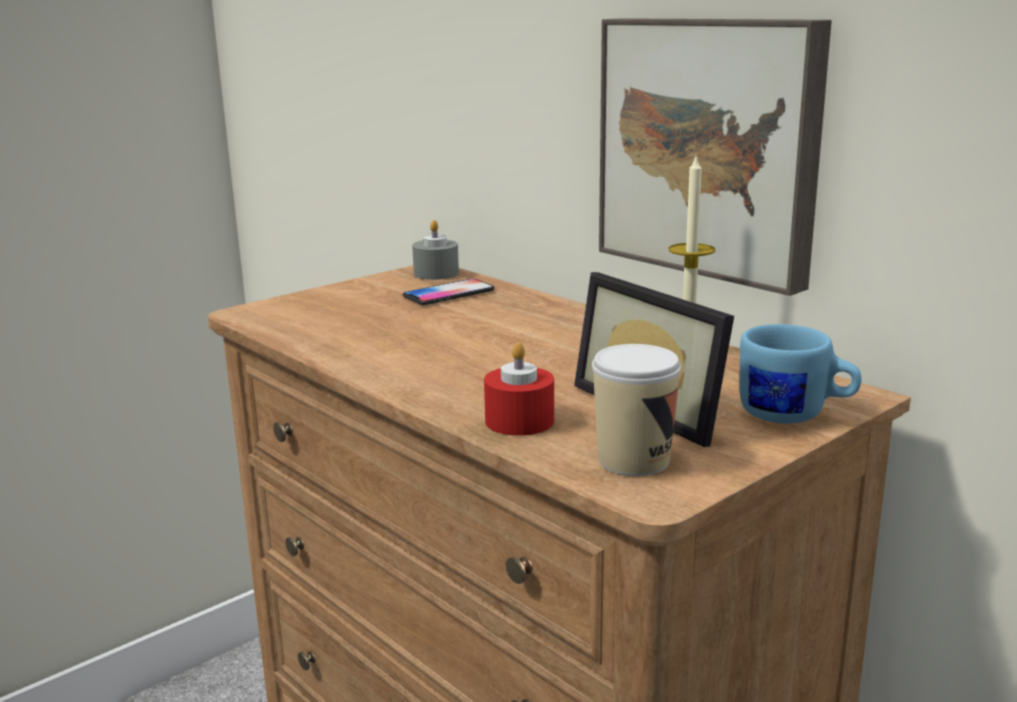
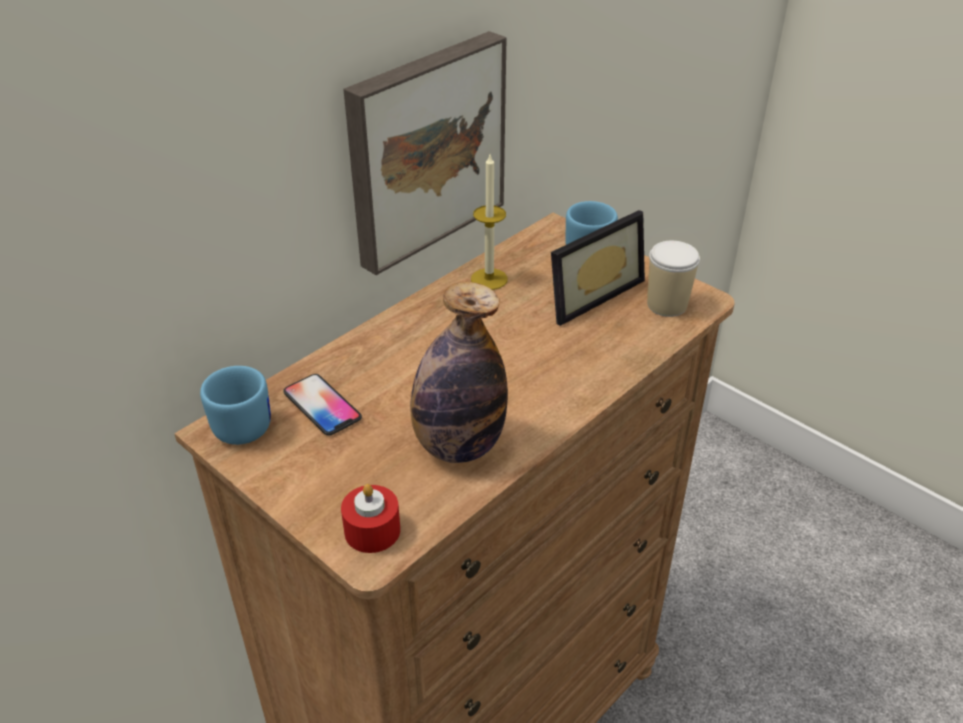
camera: 95 degrees left, 20 degrees up
(363, 338) = (458, 445): none -> bottle
(436, 273) = (239, 422): grey candle -> blue mug
(519, 421) = (622, 347): red candle -> red candle (372, 530)

